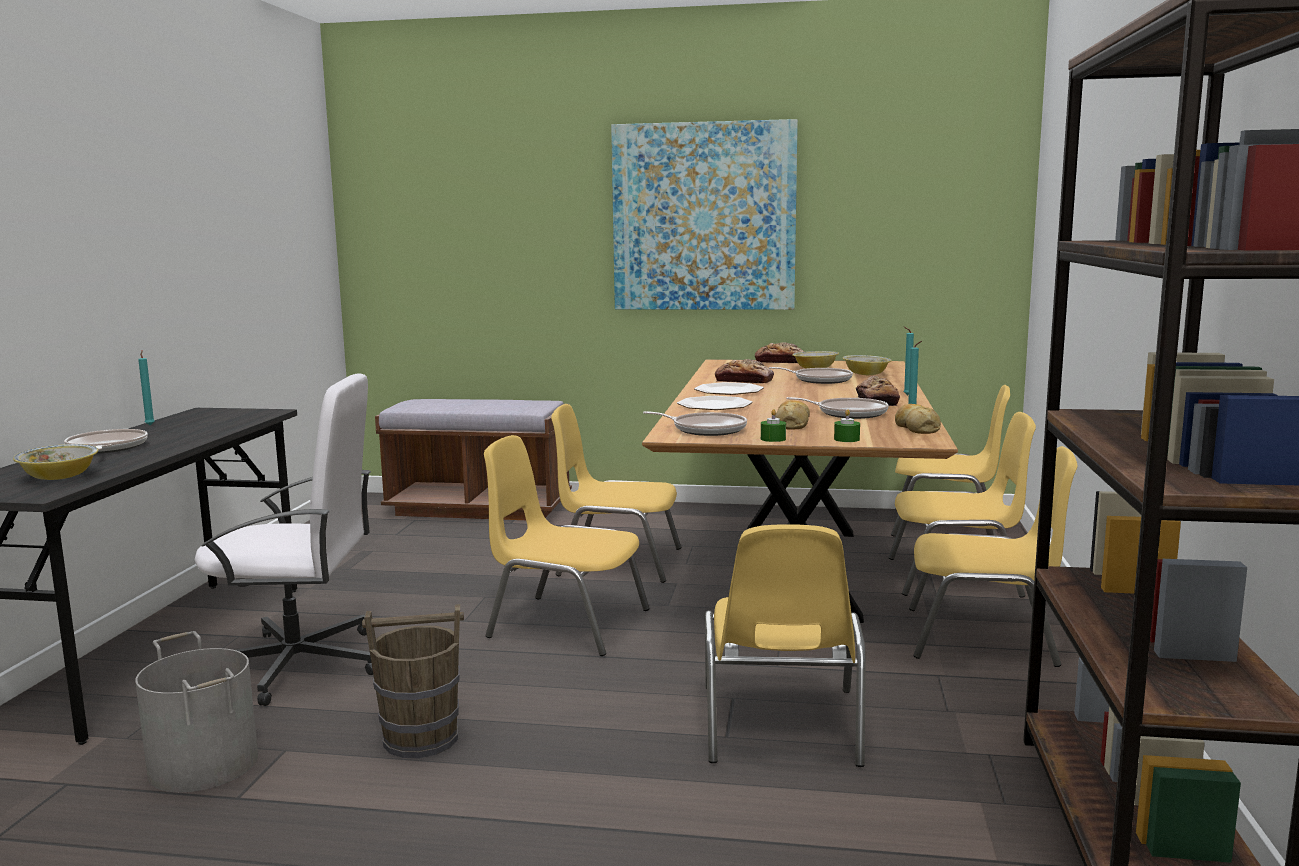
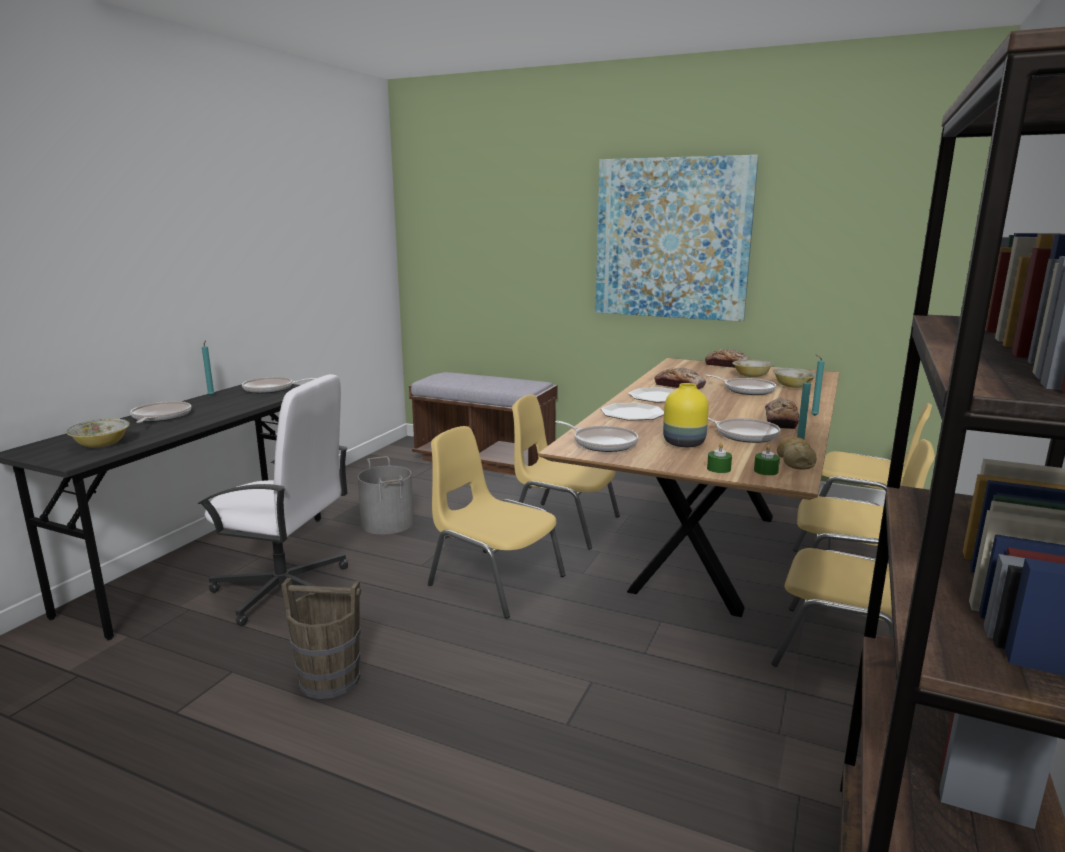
camera: 15 degrees right, 5 degrees up
(205, 763) = (173, 674): grey bucket -> grey bucket (388, 523)
(228, 414) = (271, 389): none -> frying pan
(773, 439) = (652, 461): green candle -> green candle (766, 471)
(780, 726) = (618, 722): yellow chair -> none
(792, 424) = (682, 443): bread -> yellow vase

